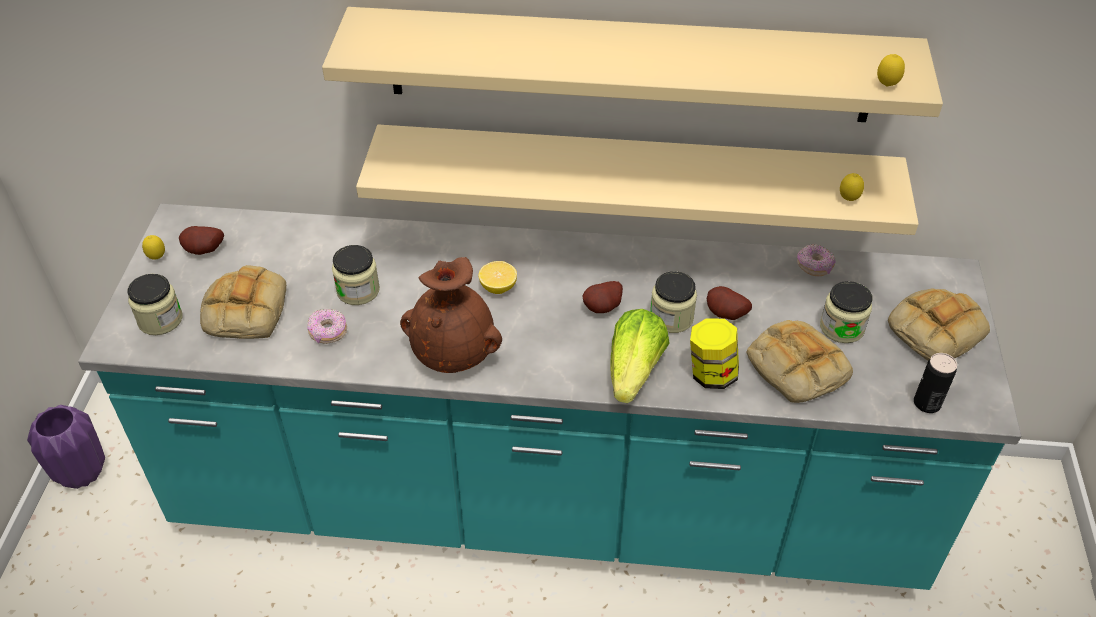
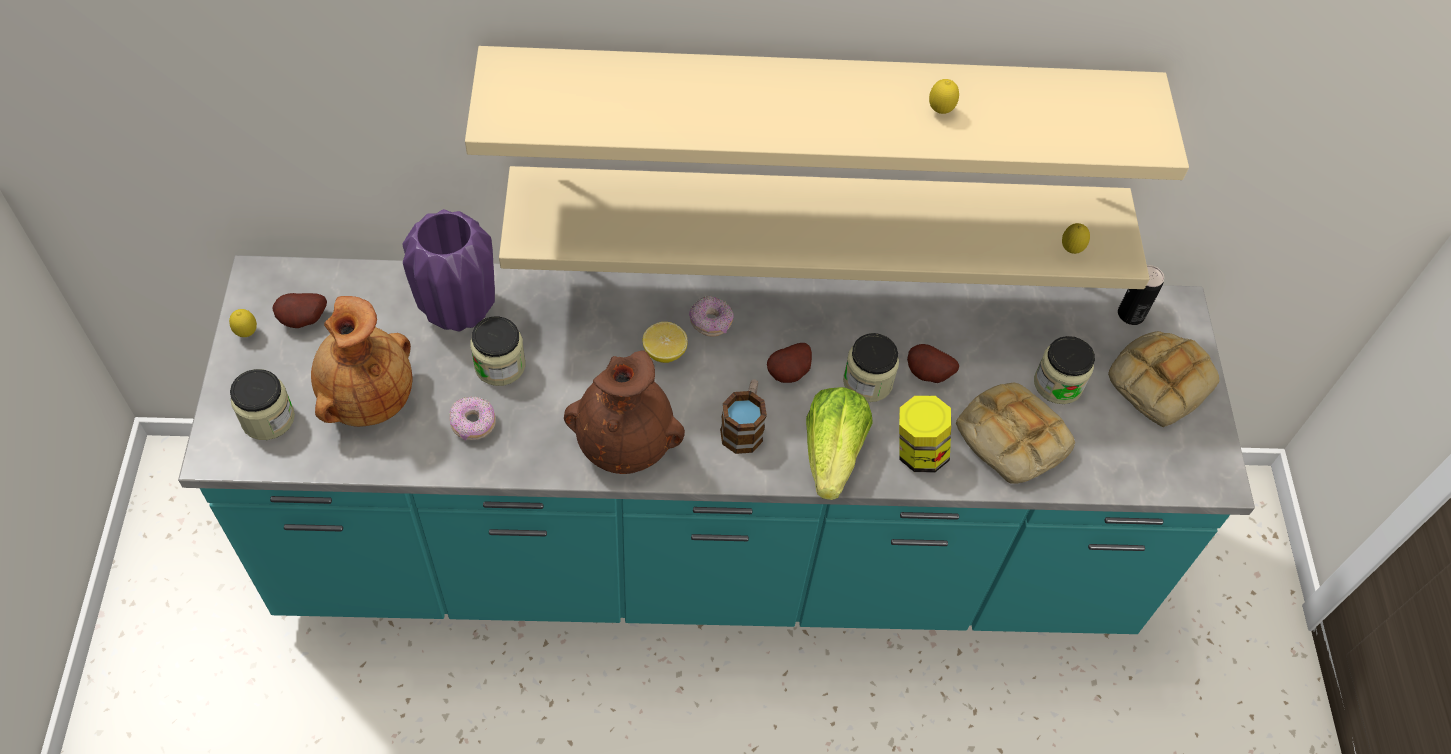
camera: 10 degrees left, 10 degrees up
(82, 474) = (150, 555): purple vase -> purple vase (459, 311)
(244, 309) = (368, 399): bread -> brown vase
(559, 346) = (744, 427): none -> mug
(814, 267) = (1022, 306): donut -> donut (710, 322)
(886, 86) = (1126, 145): lemon -> lemon (940, 111)
(927, 403) = (1154, 474): can -> can (1131, 314)

